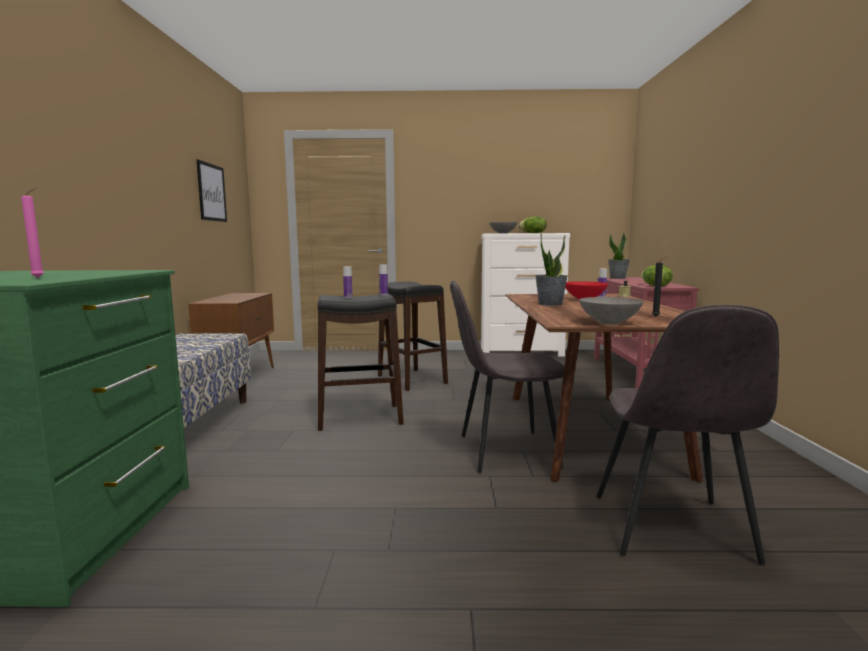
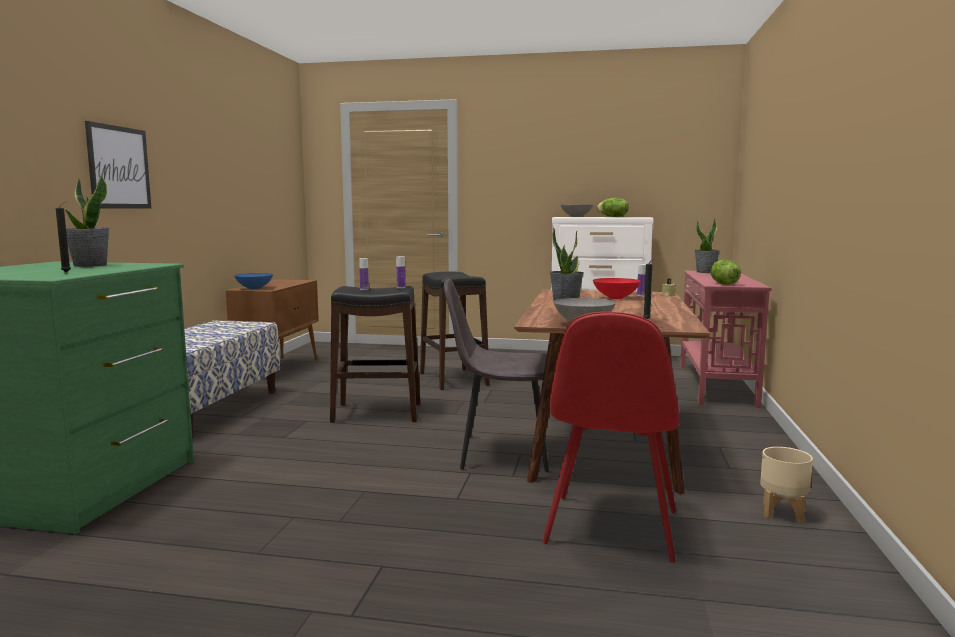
camera: 10 degrees right, 0 degrees up
(40, 277) = (68, 272): pink candle -> black candle
(61, 272) = (90, 265): none -> potted plant
(211, 192) = (257, 175): picture -> picture (119, 167)
(216, 301) = (253, 288): none -> blue bowl
(672, 529) = (611, 529): grey chair -> red chair
(804, 494) = (783, 513): none -> beige planter

